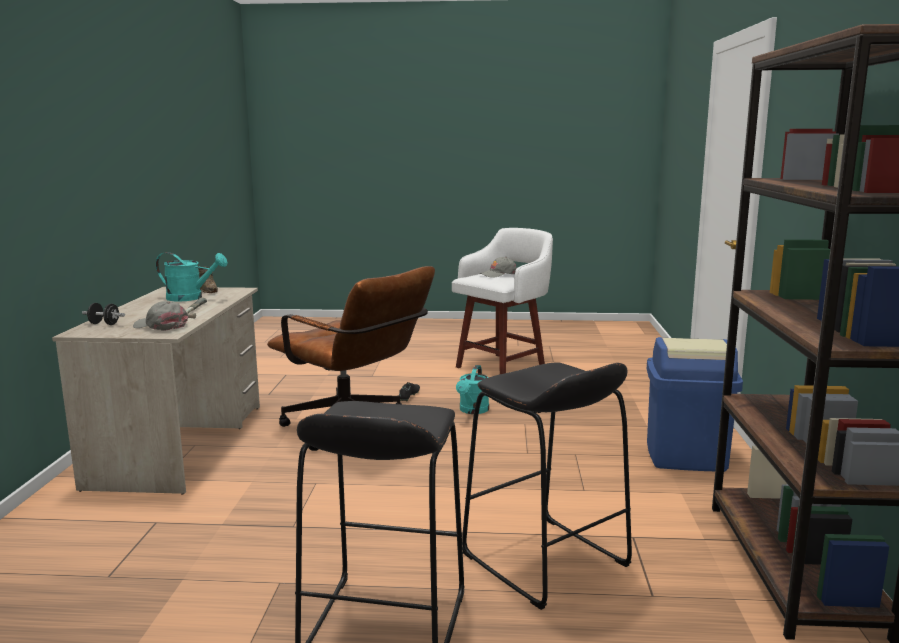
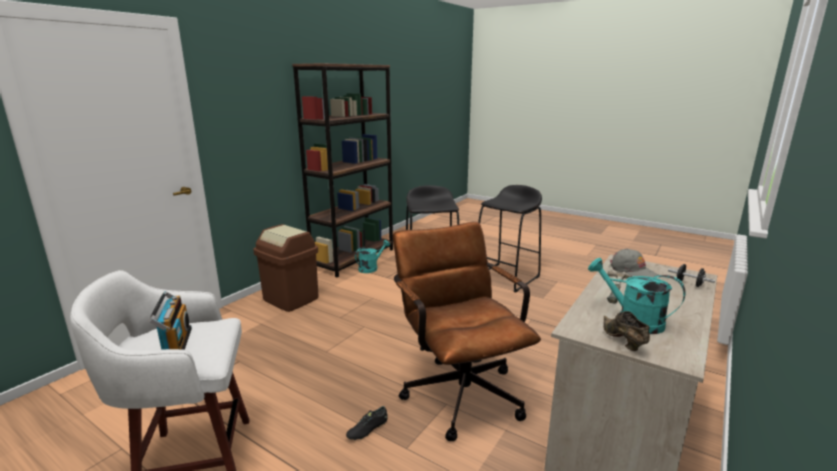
camera: 150 degrees left, 5 degrees up
(472, 411) = (340, 381): turquoise watering can -> turquoise watering can (371, 268)
(499, 274) = (175, 343): grey cap -> radio
(685, 457) = (291, 299): blue trash can -> brown trash can

